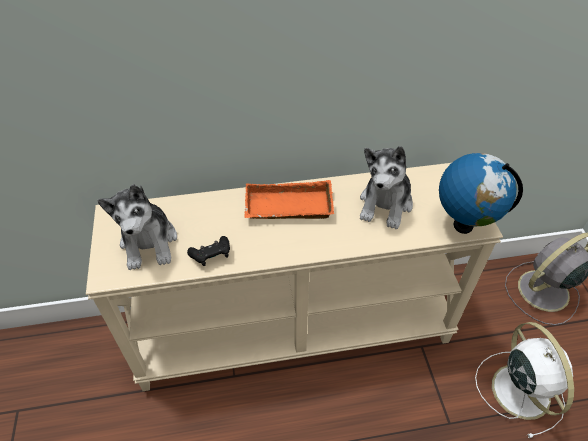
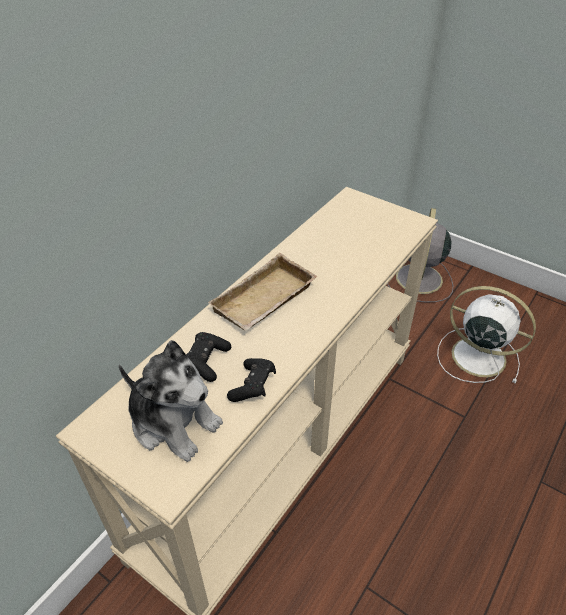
camera: 45 degrees left, 5 degrees down
(207, 221) = (207, 362): none -> black game controller
(287, 208) = (265, 301): orange tray -> beige tray
(385, 204) = (336, 248): plush toy -> none
(463, 224) = (406, 228): globe -> none

